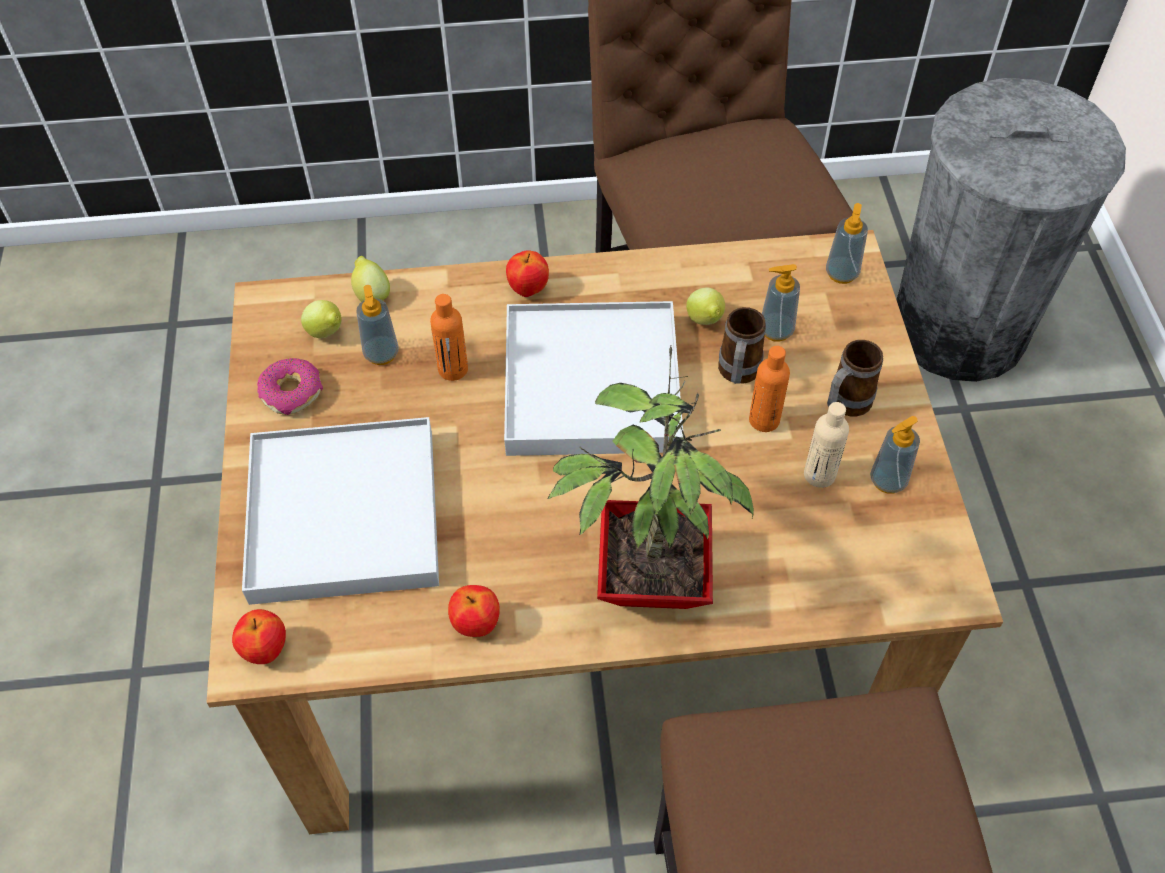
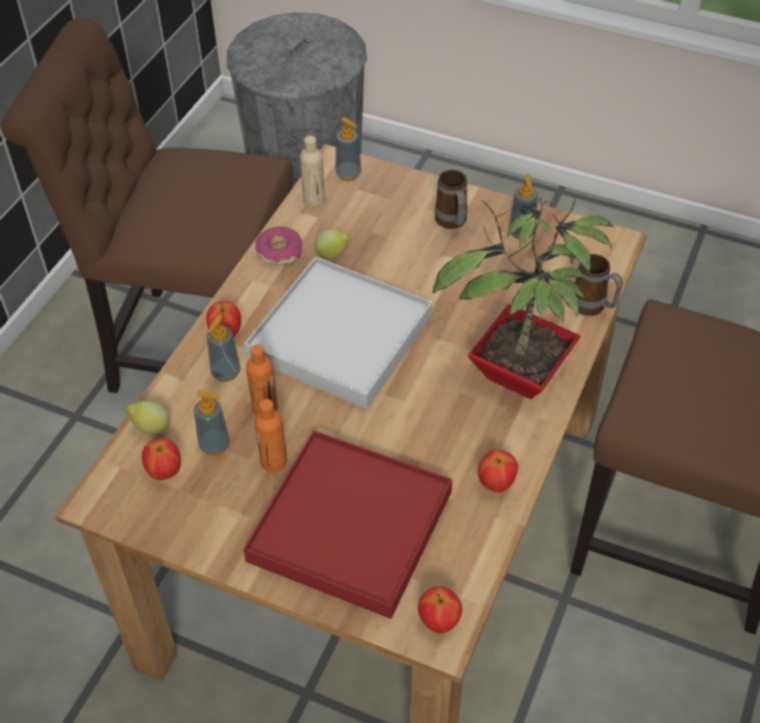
camera: 60 degrees left, 5 degrees down
(292, 392) = (207, 517): donut -> donut (279, 252)
(327, 333) = (165, 472): lemon -> apple
(343, 515) = (351, 527): white tray -> red tray
(737, 375) = (390, 261): mug -> mug (593, 308)
(764, 420) = (436, 265): orange bottle -> orange bottle (273, 461)
(776, 330) = (369, 226): soap dispenser -> soap dispenser (226, 372)
(819, 474) = (496, 259): beige bottle -> beige bottle (314, 199)

